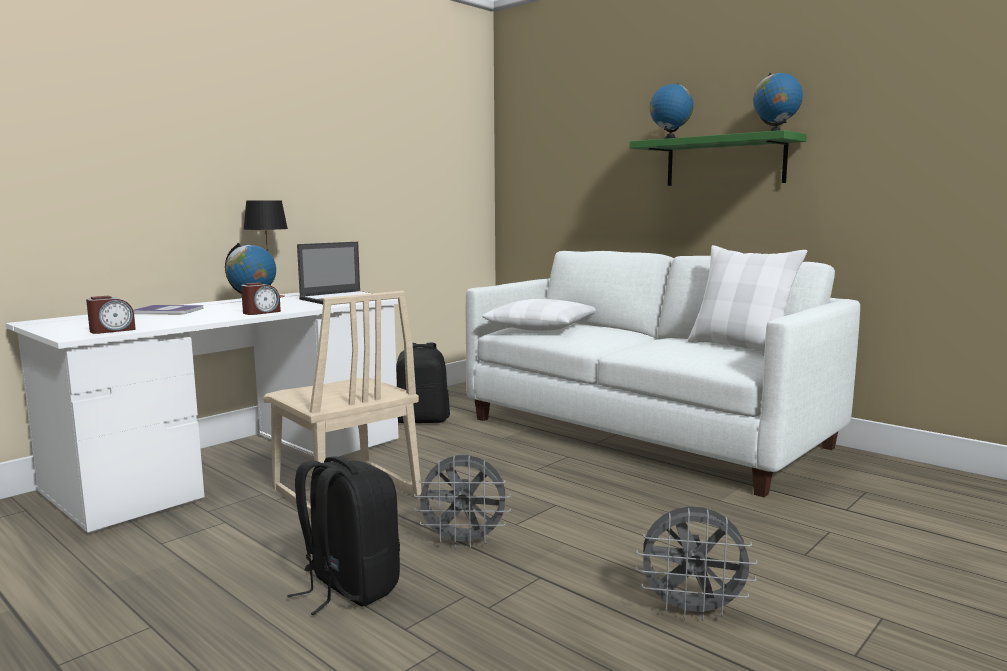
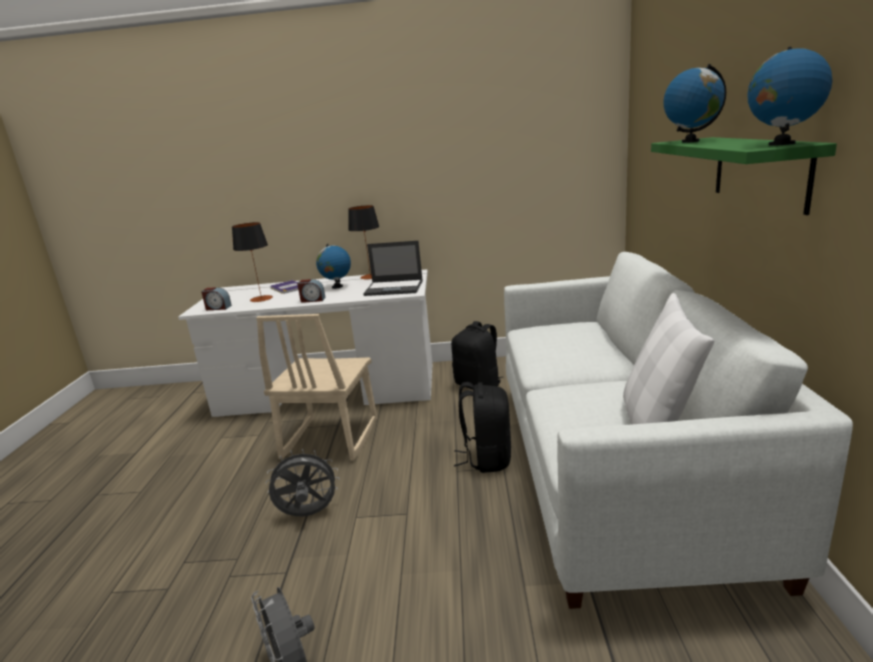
camera: 50 degrees right, 10 degrees up
(162, 319) = (261, 298): none -> table lamp
(348, 588) = (215, 515): black backpack -> black backpack (487, 458)
(464, 542) = (308, 515): grey fan -> grey fan turned 120 degrees clockwise
(542, 327) = (556, 334): white pillow -> none

